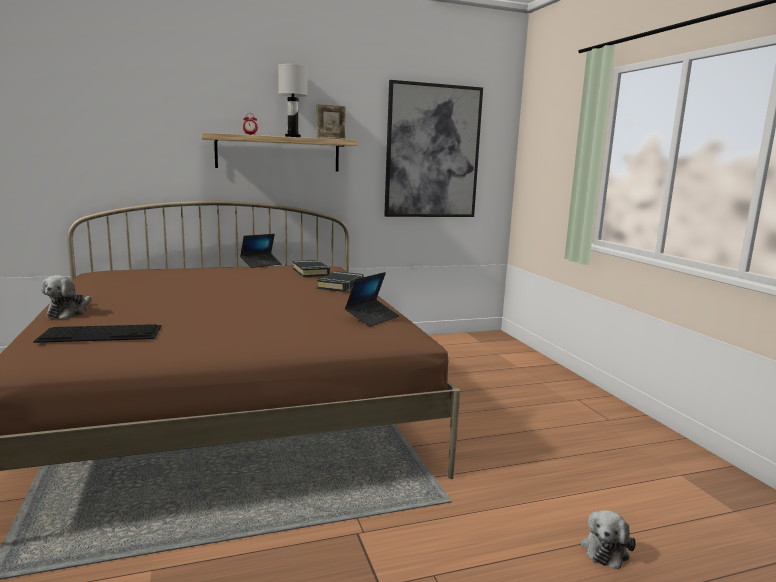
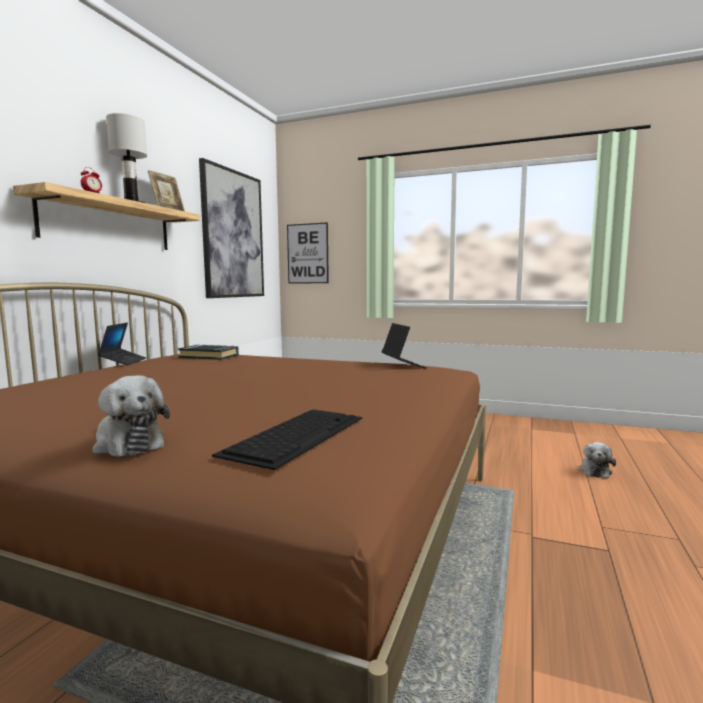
camera: 50 degrees left, 5 degrees down
(341, 285) = (283, 357): black book -> none
(535, 170) = (307, 253): none -> picture
(605, 549) = (595, 470): plush toy -> plush toy turned 45 degrees clockwise

